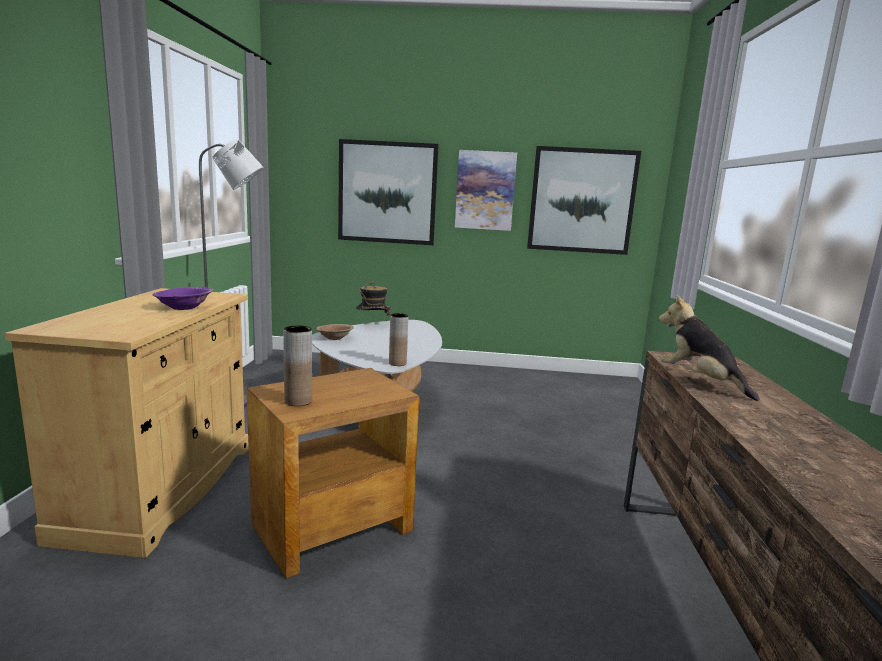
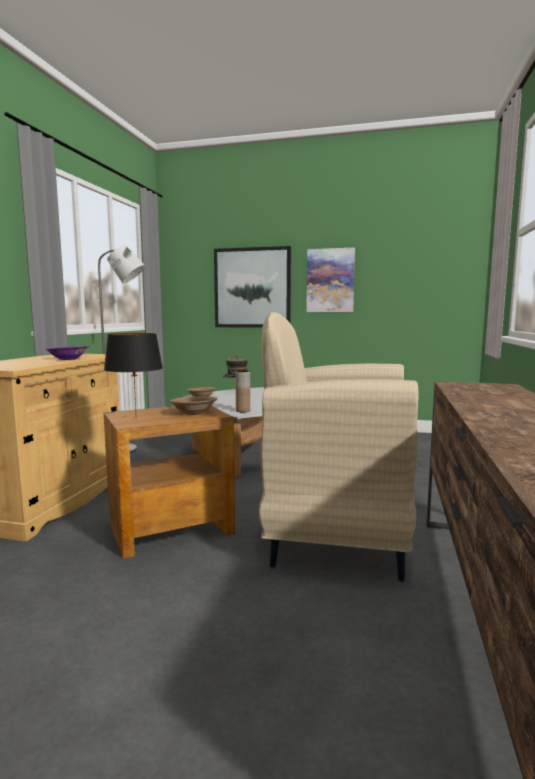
camera: 10 degrees right, 5 degrees down
(298, 401) = (136, 418): brown vase -> black table lamp
(366, 389) = (193, 413): none -> brown bowl
(530, 532) = (335, 538): none -> beige armchair
(582, 201) = (412, 283): picture -> none
(700, 381) = (465, 394): plush toy -> none

